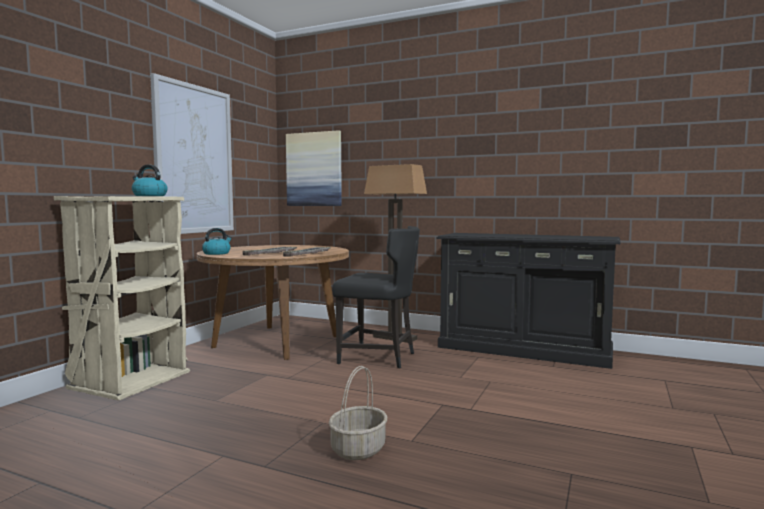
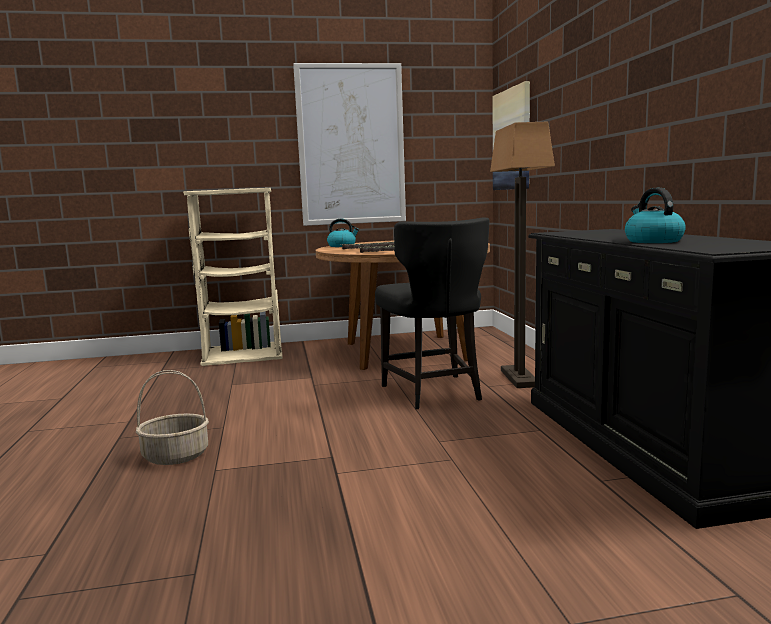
camera: 55 degrees right, 5 degrees up
(149, 196) = (244, 188): kettle -> kettle (652, 241)

